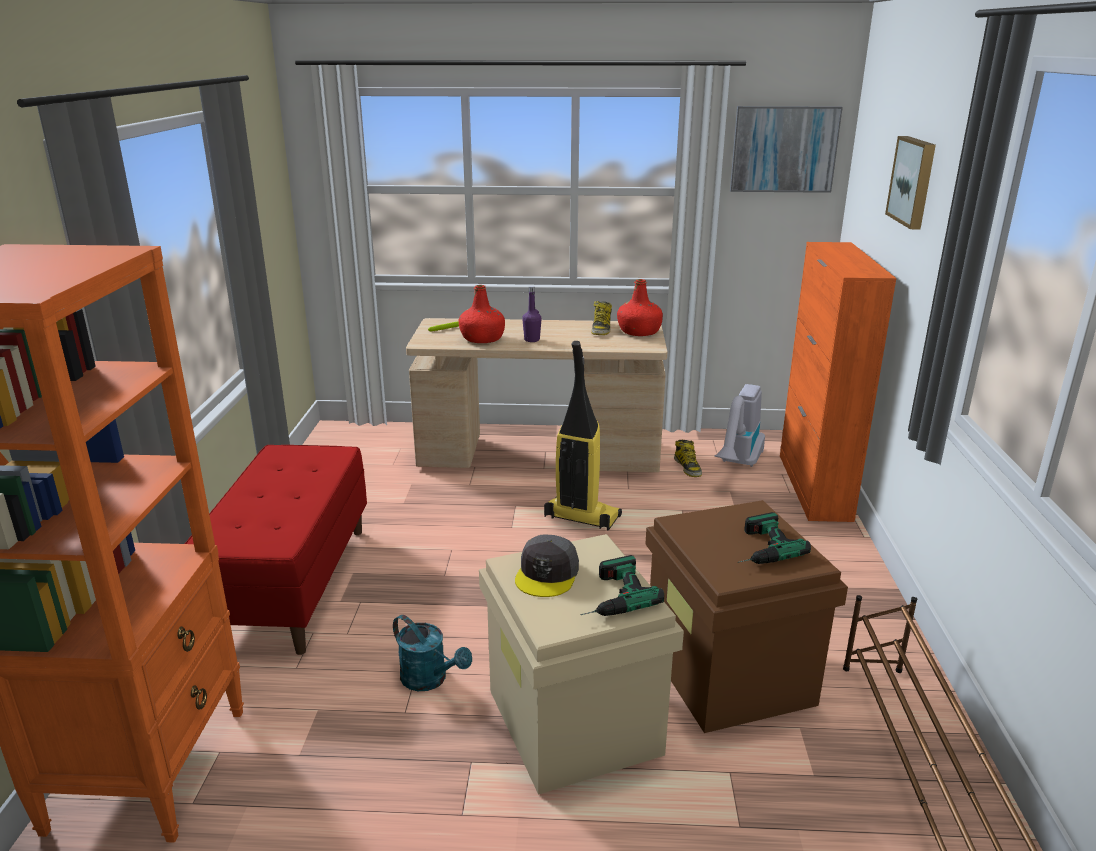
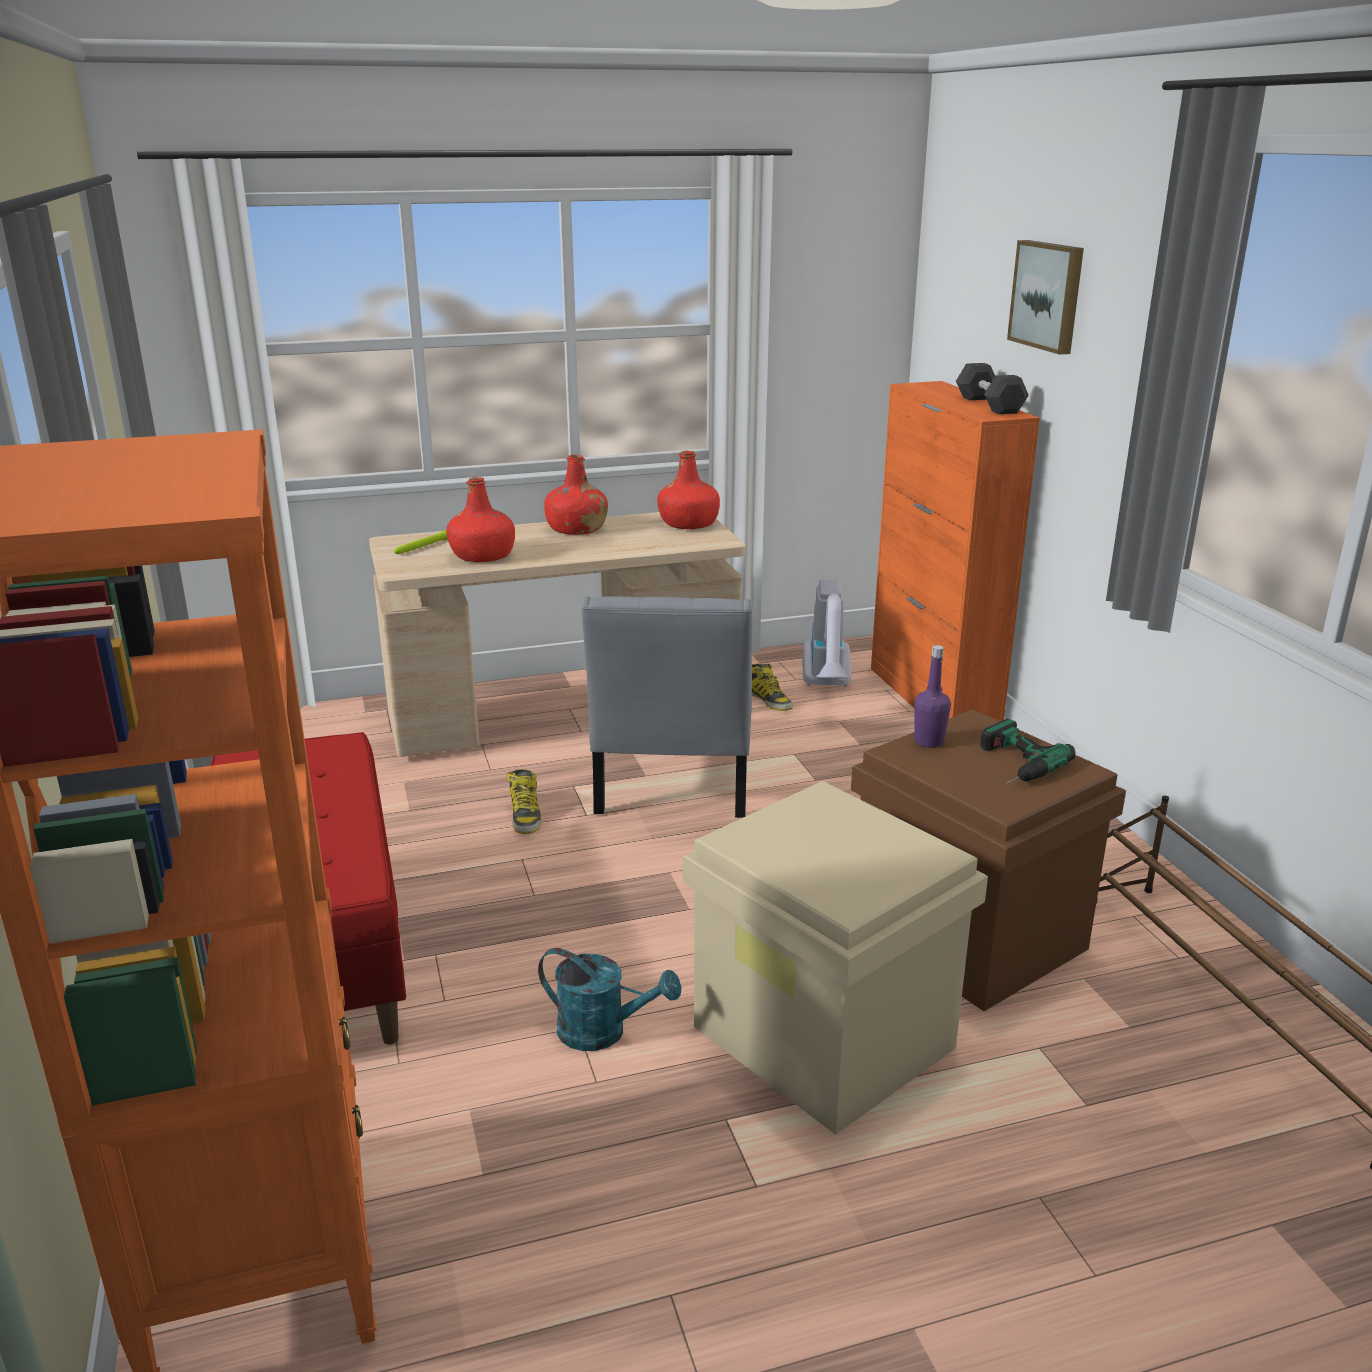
camera: 20 degrees left, 0 degrees up
(532, 340) = (554, 549): purple bottle -> purple bottle (929, 742)
(547, 574) = (790, 842): grey cap -> none
(559, 327) = (576, 529): none -> red bottle
(581, 517) = (672, 785): vacuum cleaner -> grey chair
(601, 329) = (636, 526): boot -> boot (525, 816)
(610, 596) = (886, 852): power drill -> none
(784, 149) = (837, 265): picture -> none
(865, 264) = (989, 405): none -> black dumbbell

